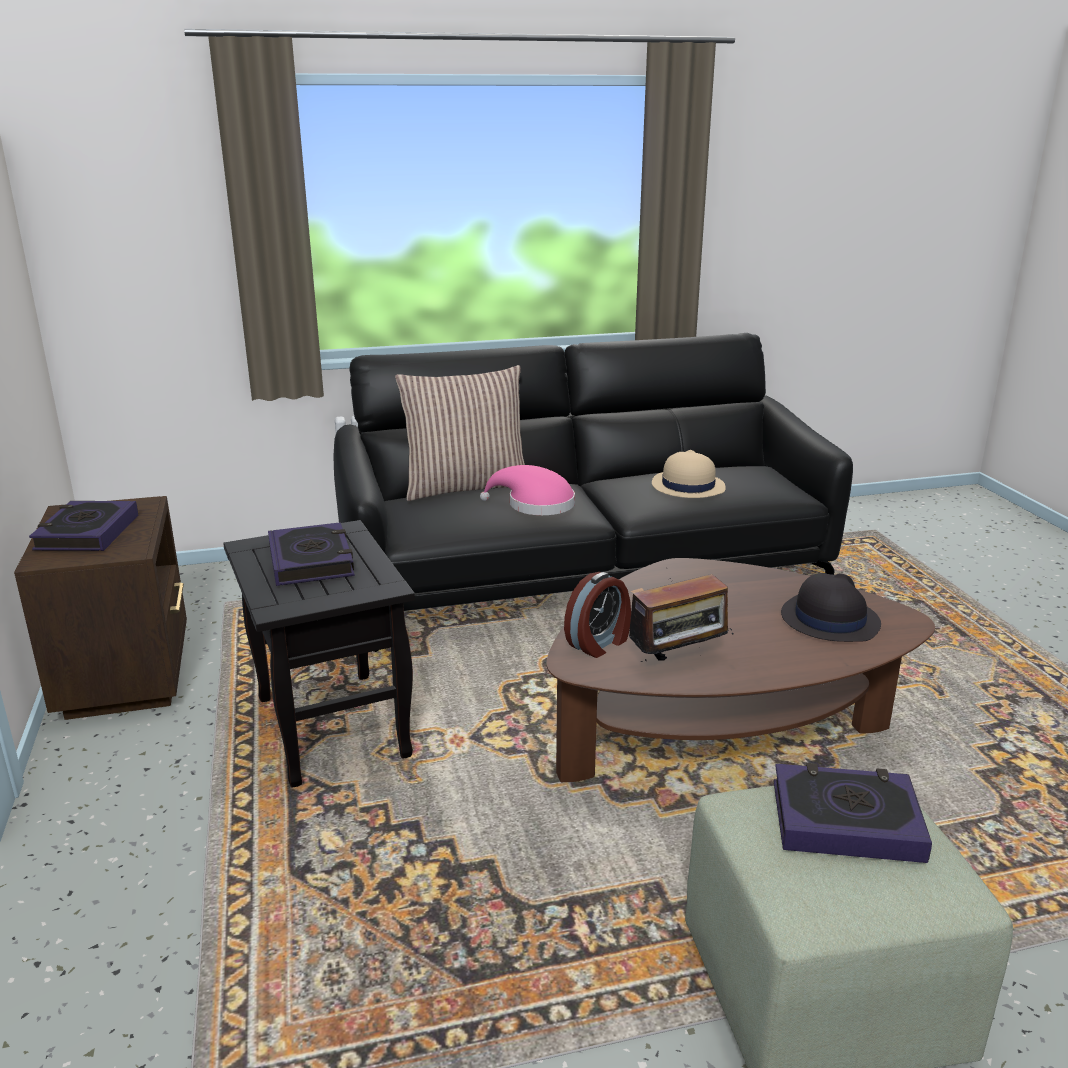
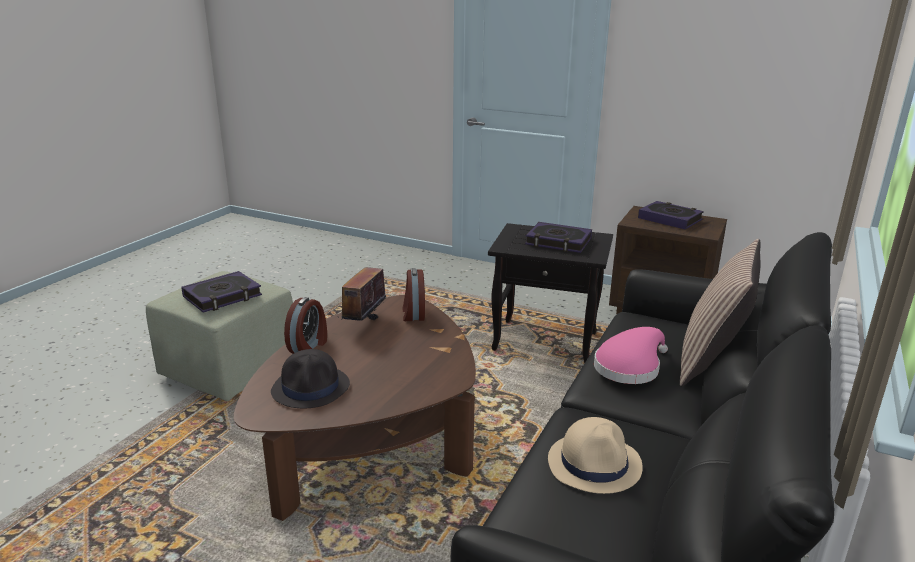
camera: 130 degrees right, 0 degrees up
(784, 664) = (309, 346): none -> alarm clock

